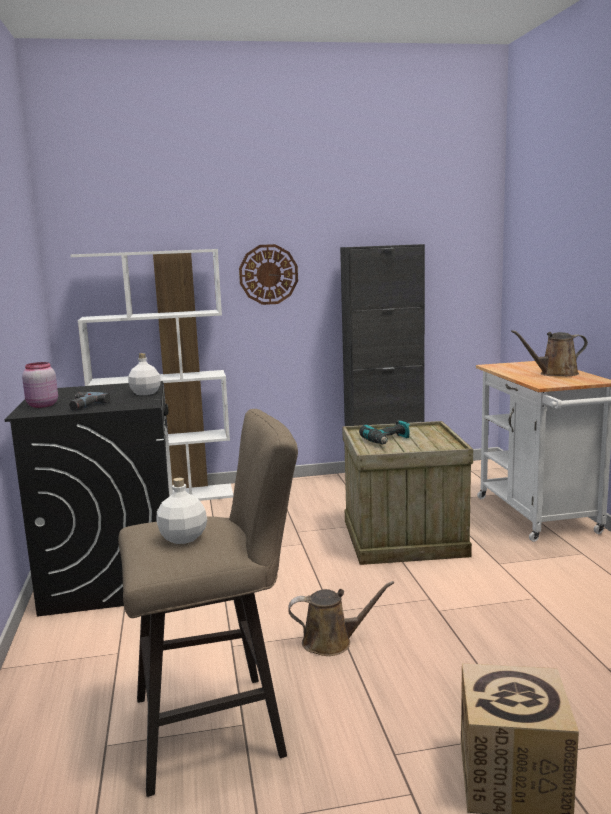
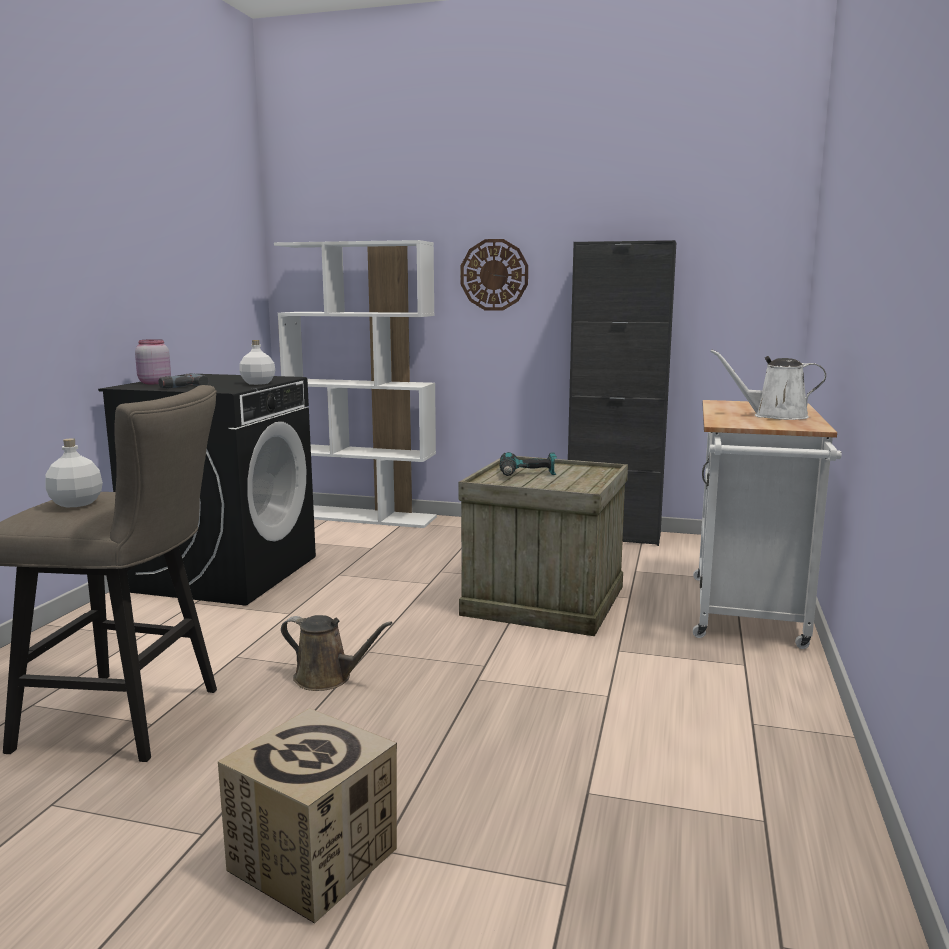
camera: 25 degrees right, 0 degrees up
(555, 374) = (774, 416): brown watering can -> white watering can

